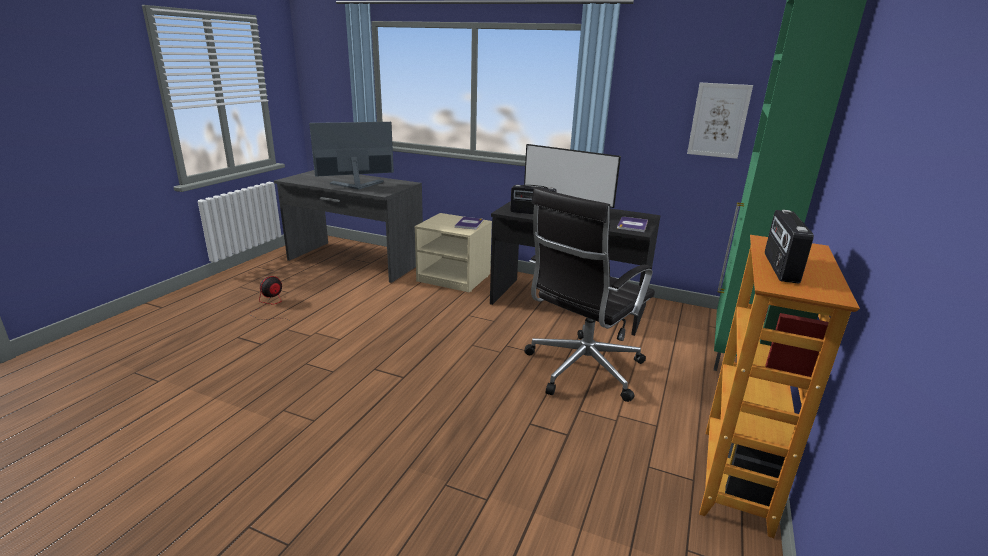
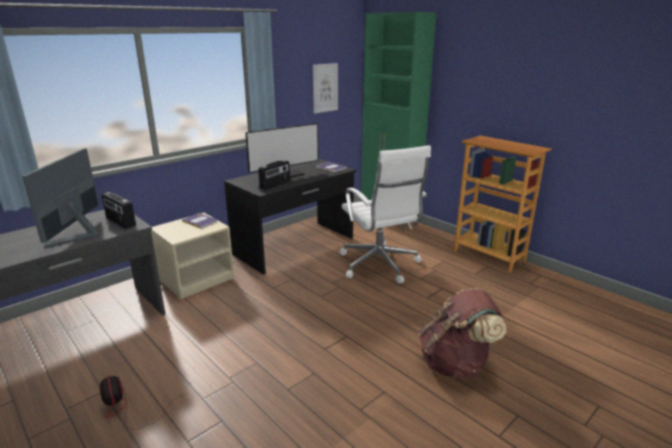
camera: 65 degrees left, 0 degrees up
(382, 471) = (455, 364): none -> brown backpack
(581, 369) = (379, 265): black office chair -> white office chair
(779, 267) = (509, 147): radio -> radio (120, 222)

